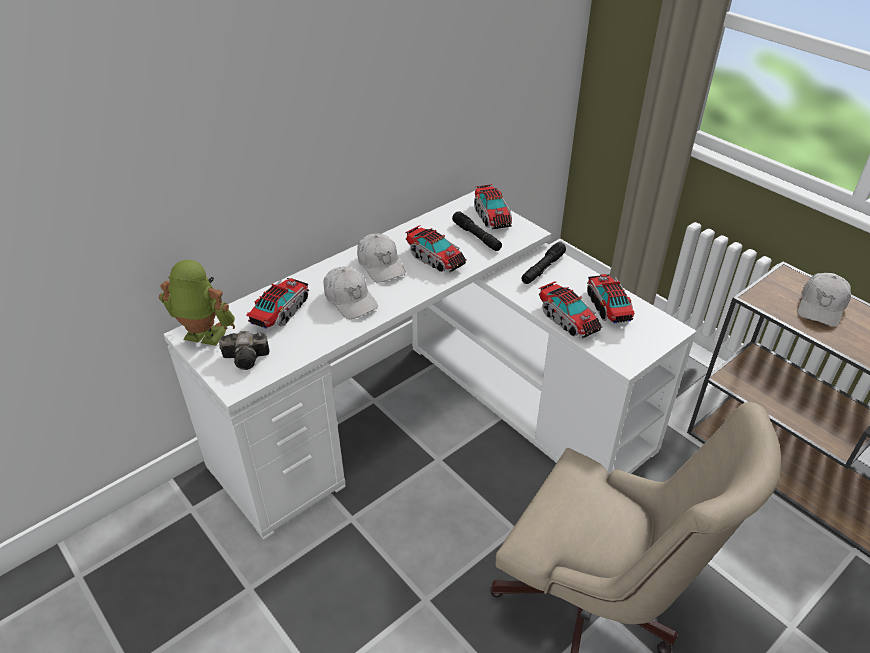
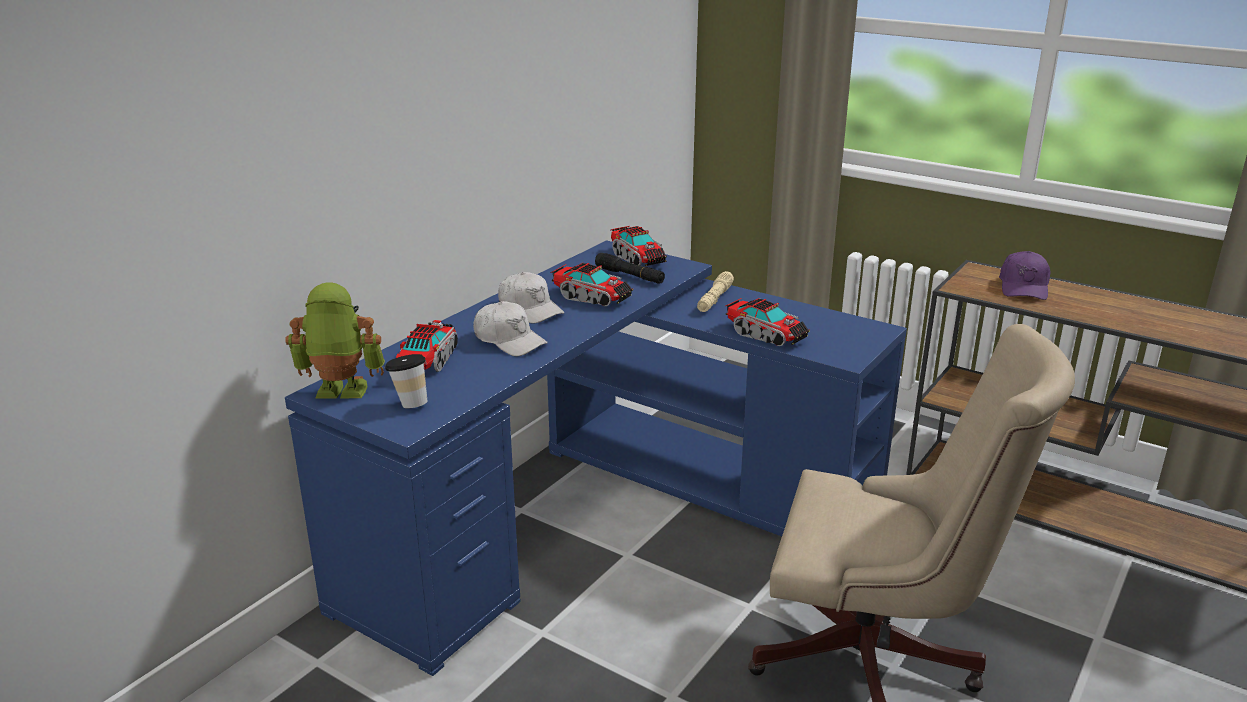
camera: 15 degrees left, 15 degrees down
(248, 358) = (410, 403): camera -> cup
(436, 415) = (607, 512): white desk -> blue desk
(542, 268) = (714, 299): black flashlight -> beige flashlight
(608, 306) = (804, 320): toy truck -> none
(821, 306) = (1023, 287): white cap -> purple cap

